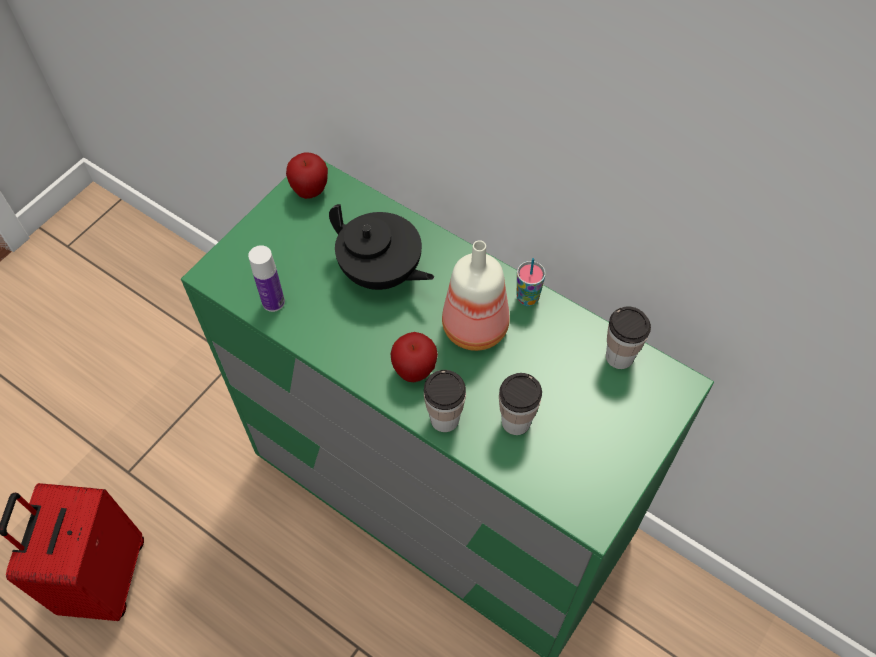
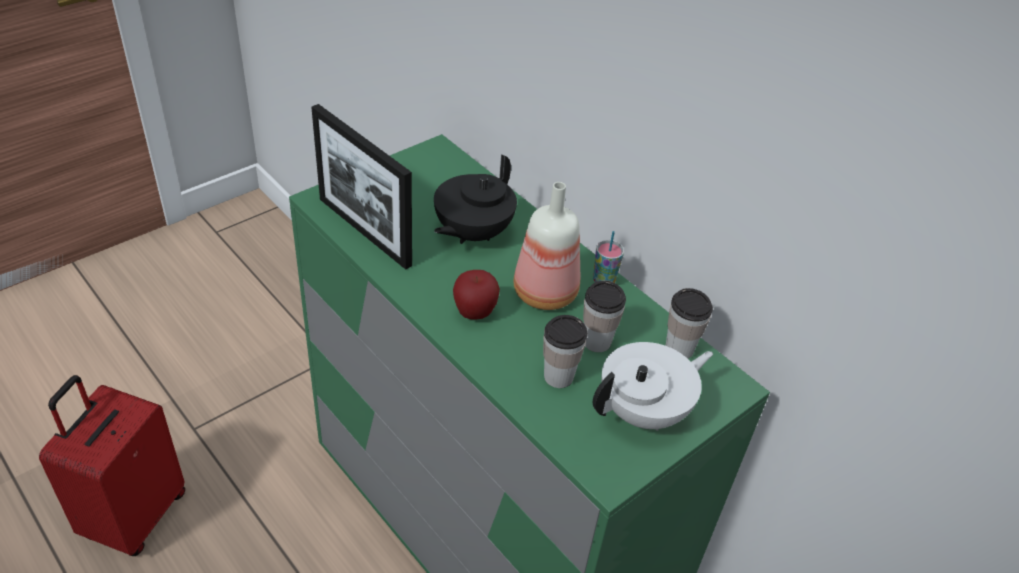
camera: 10 degrees right, 15 degrees down
(273, 302) = (364, 231): bottle -> picture frame
(310, 191) = (430, 160): apple -> none
(381, 273) = (472, 233): black teapot -> black teapot turned 75 degrees clockwise
(444, 419) = (489, 357): cup -> cup (597, 341)
(606, 438) = (644, 411): none -> white teapot

